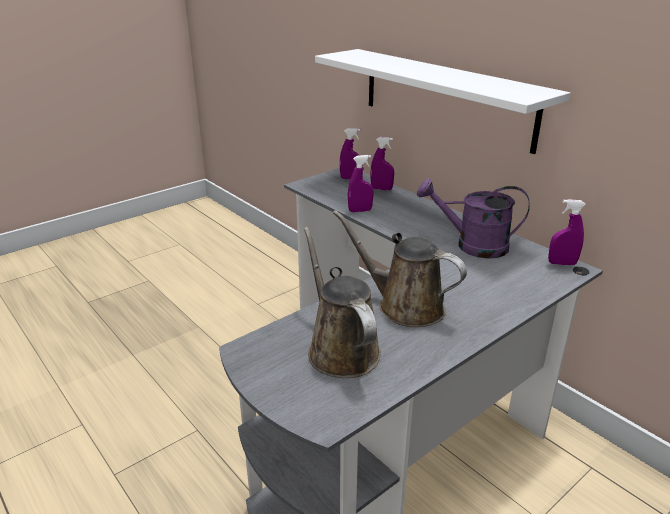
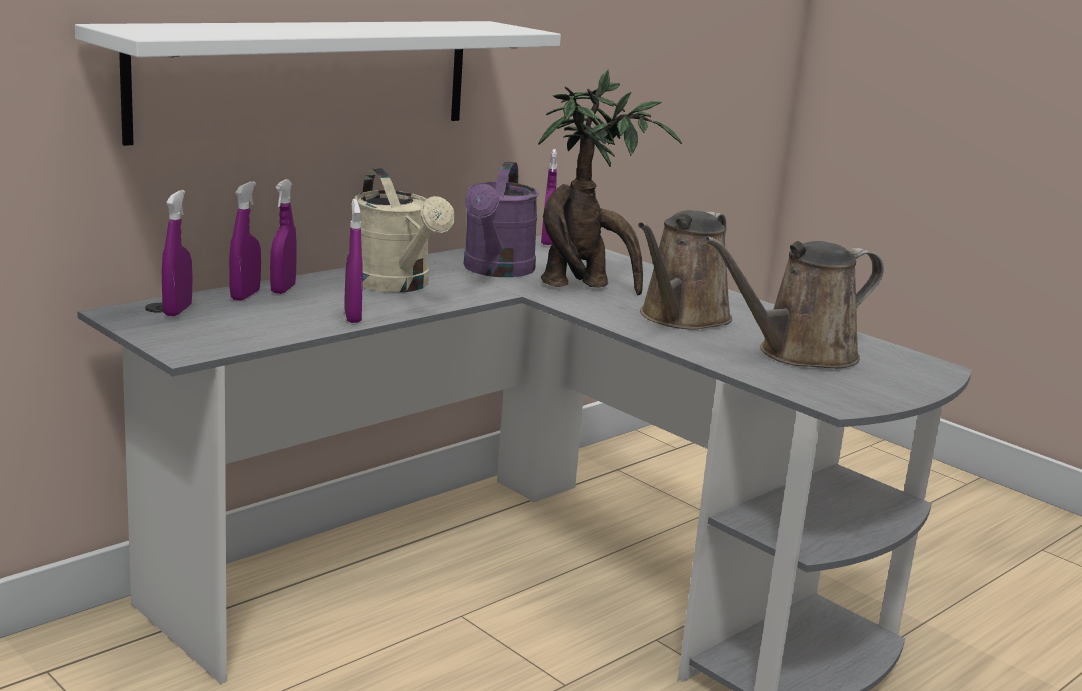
camera: 95 degrees left, 10 degrees down
(396, 195) = (283, 289): none -> purple spray bottle
(420, 219) = (397, 285): none -> beige watering can
(457, 274) = (584, 287): none -> potted plant

